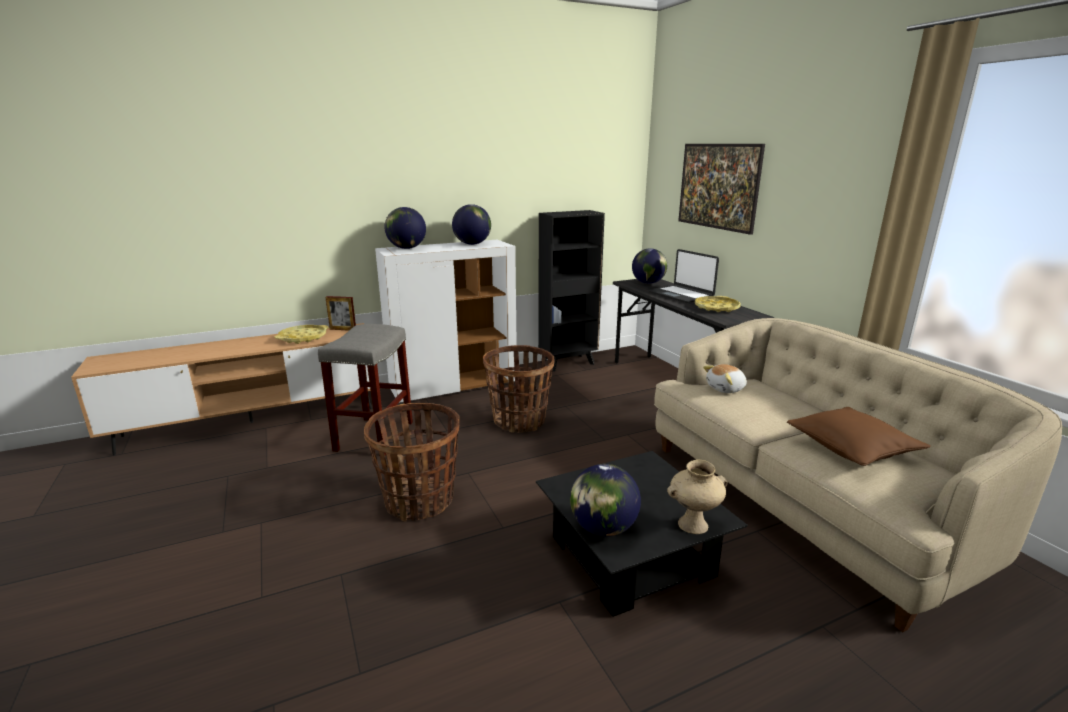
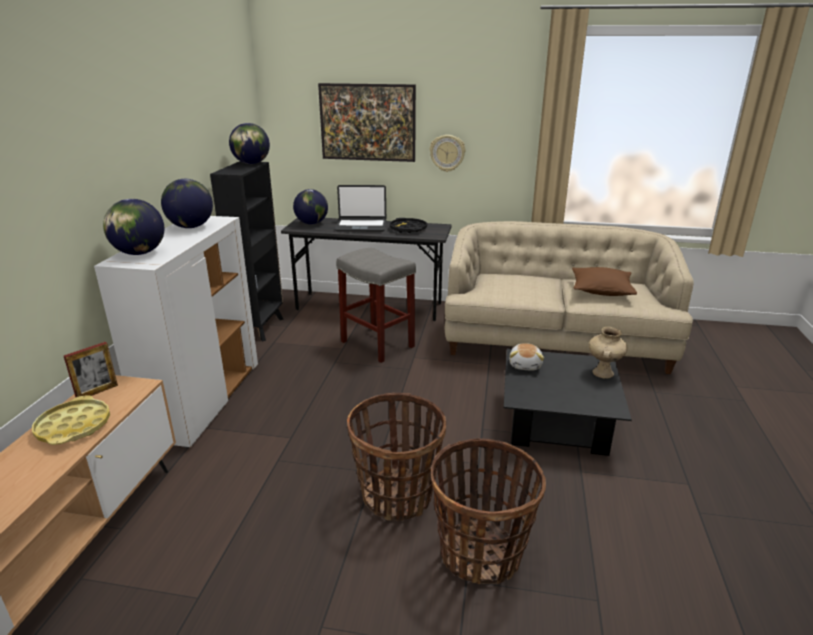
camera: 55 degrees left, 5 degrees up
(374, 435) = (236, 488): grey stool -> grey stool (376, 344)
(519, 421) = (328, 393): basket -> basket (481, 554)
(603, 528) = (585, 403): globe -> globe (251, 163)
(716, 308) = (408, 229): yellow tray -> black tray
(726, 389) = (493, 286): plush toy -> plush toy (525, 365)
(784, 228) = (447, 153): none -> wall clock

